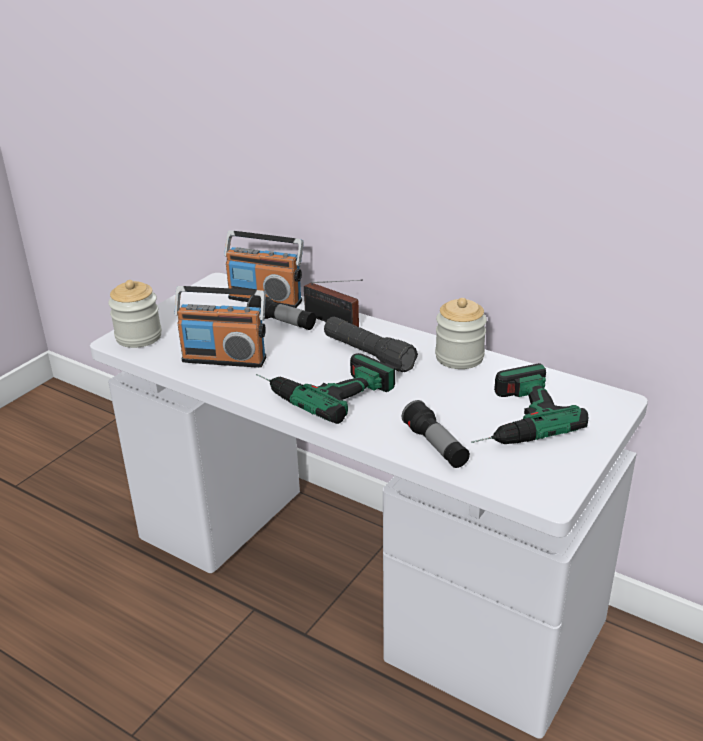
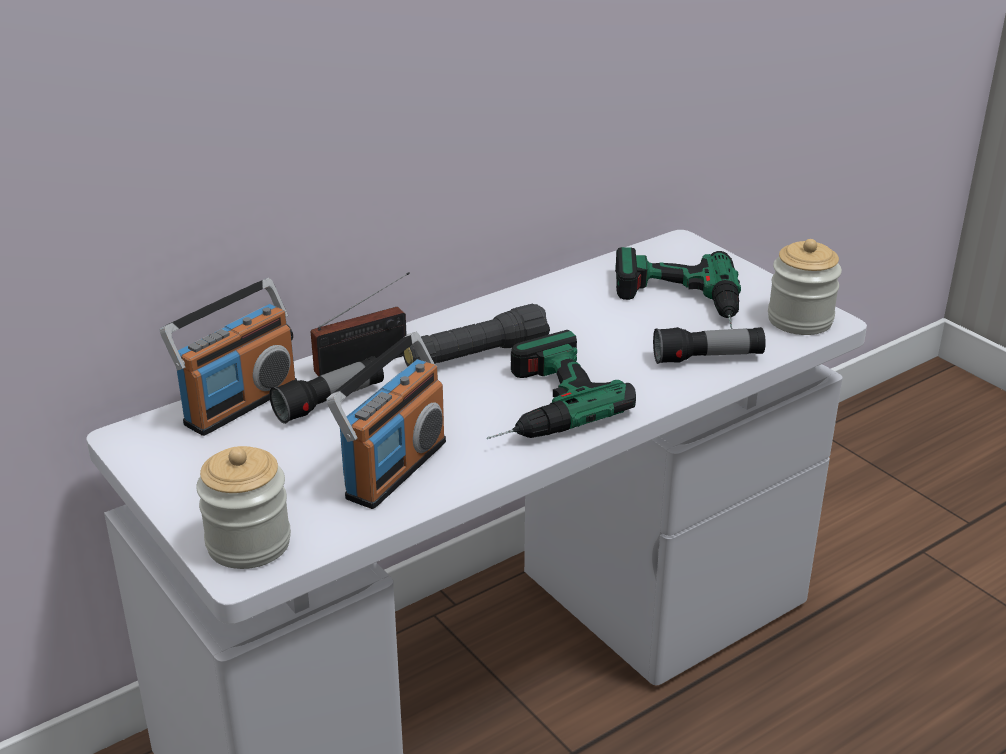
camera: 70 degrees left, 0 degrees up
(459, 357) = (531, 300): jar -> jar (800, 320)

